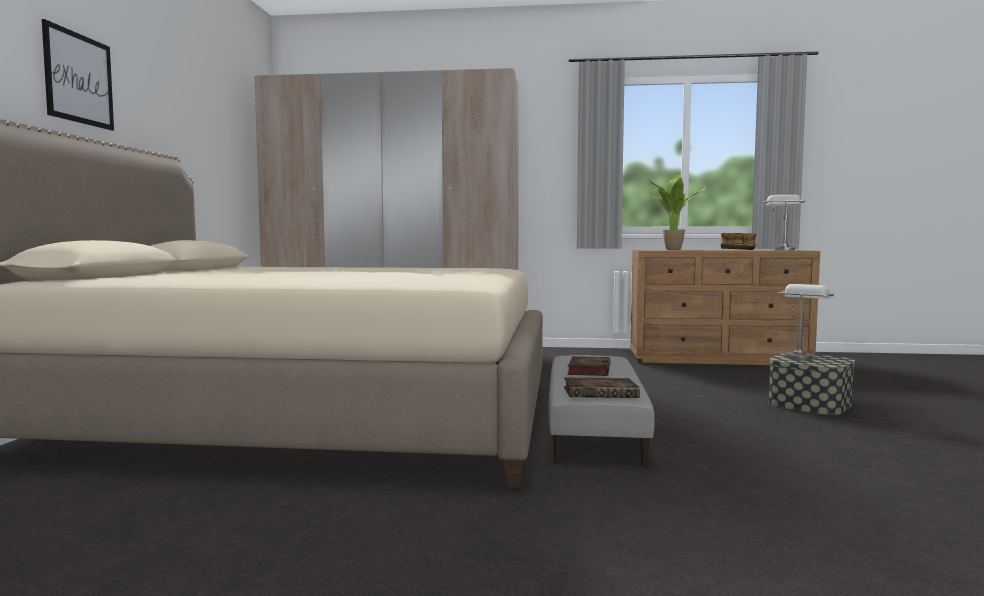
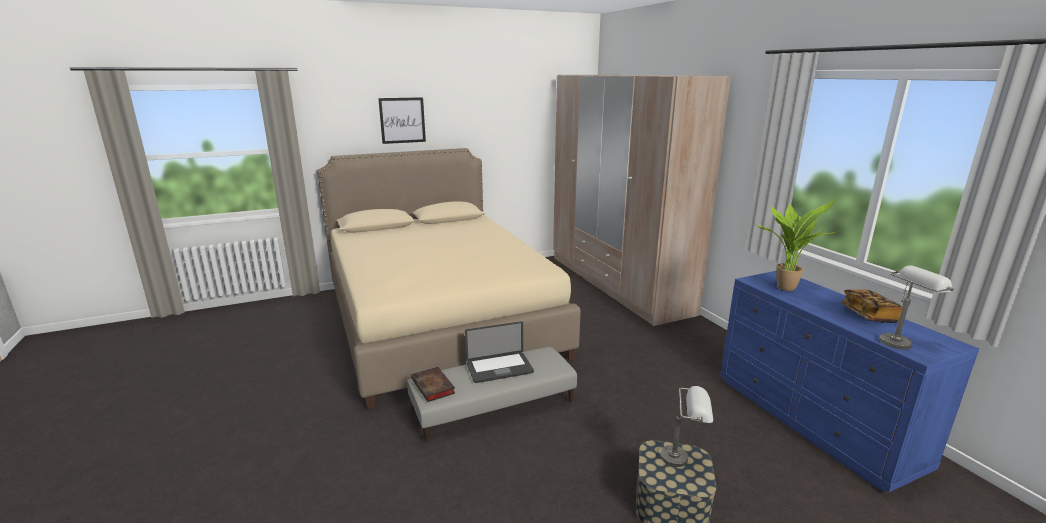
camera: 60 degrees right, 15 degrees up
(588, 370) = (499, 368): book -> laptop
(718, 359) = (814, 421): brown dresser -> blue dresser

